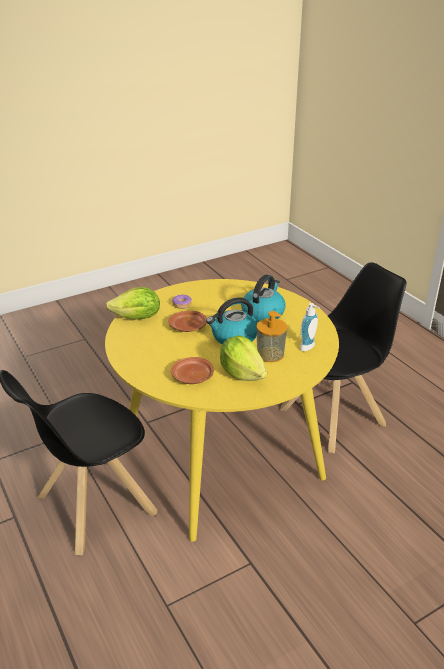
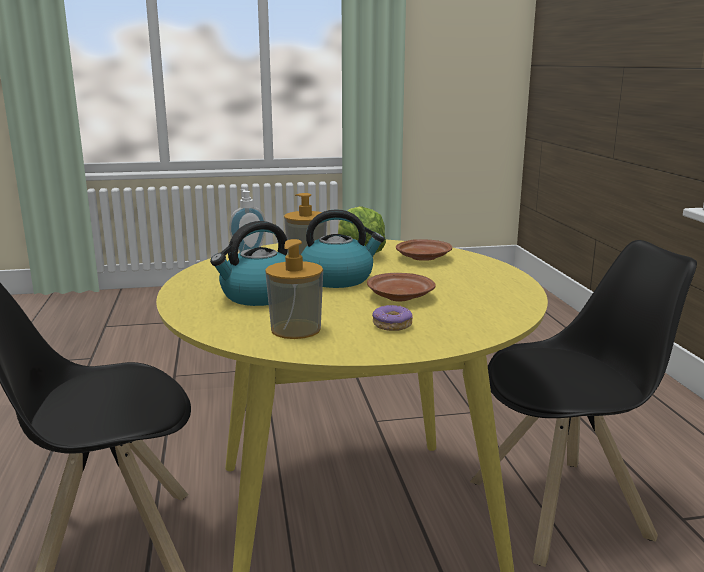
camera: 160 degrees left, 15 degrees down
(137, 318) = (487, 318): lettuce -> none
(223, 294) = (295, 329): none -> soap dispenser

